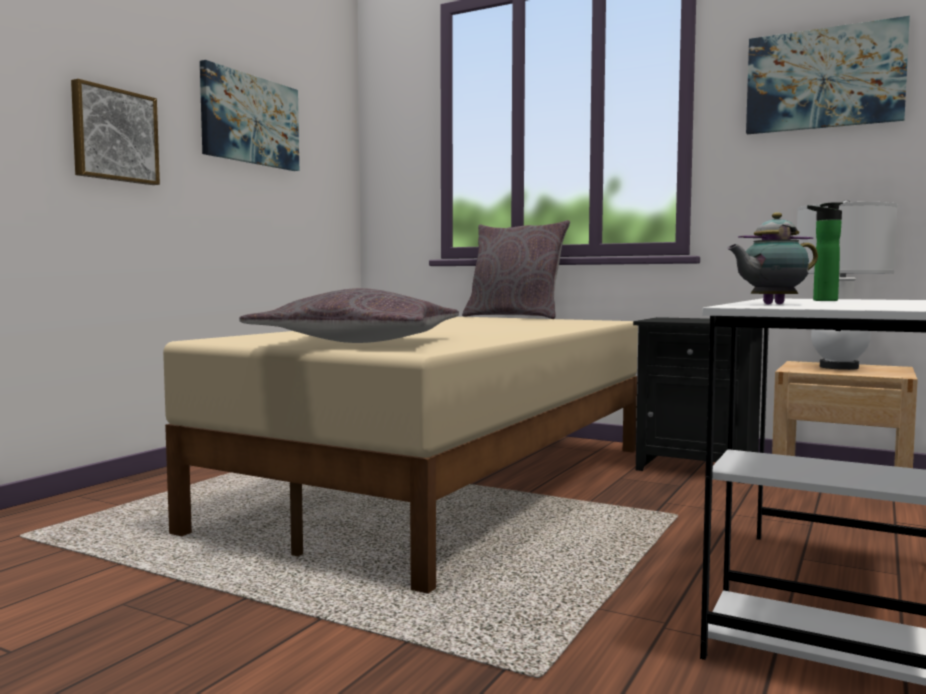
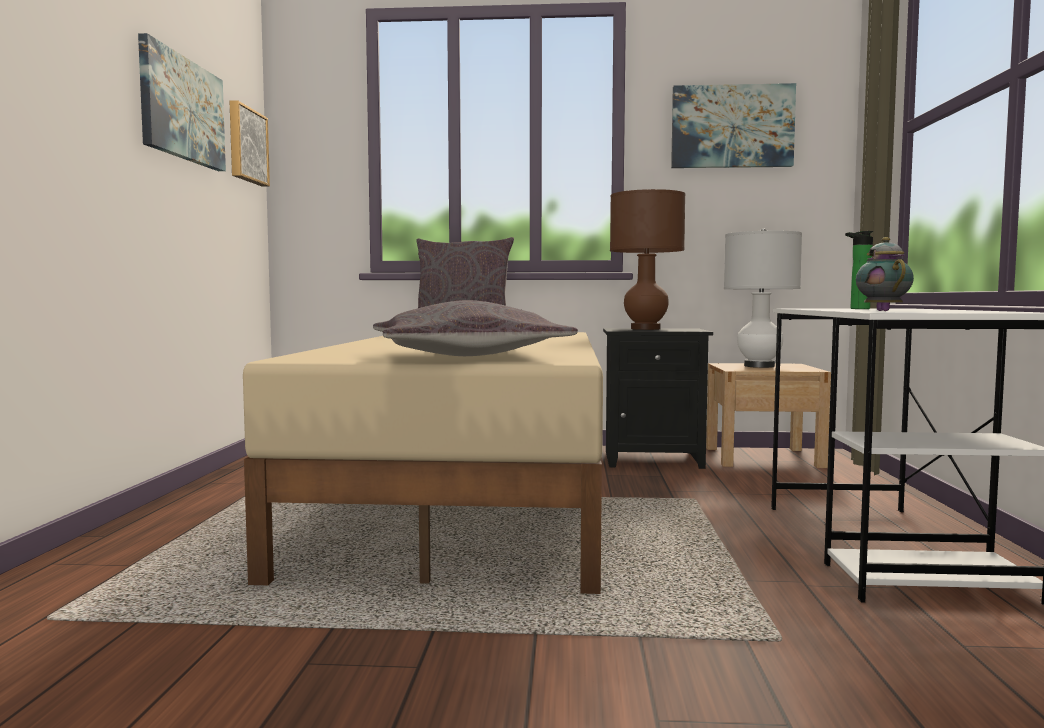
camera: 25 degrees left, 0 degrees up
(114, 135) = (63, 113): picture -> picture (246, 145)
(694, 319) = (645, 329): none -> brown table lamp
(770, 304) = (882, 311): teapot -> teapot turned 135 degrees clockwise

